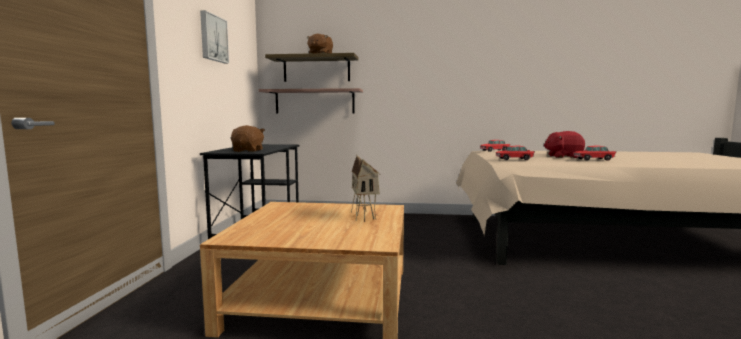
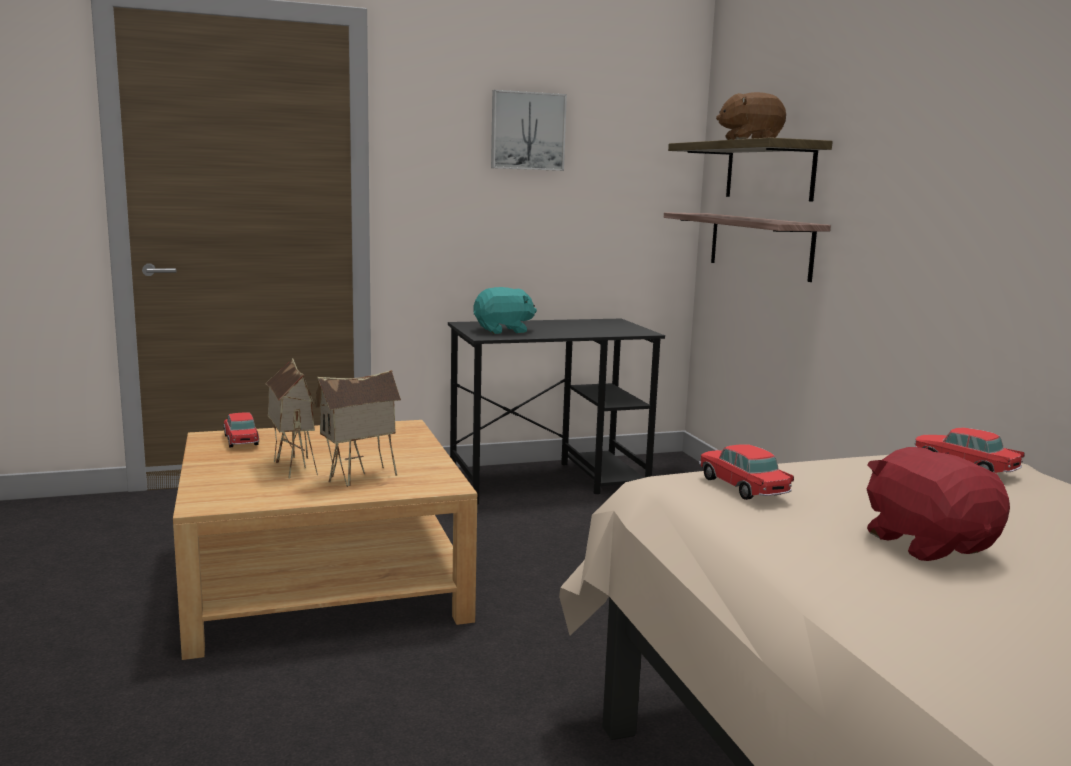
camera: 65 degrees right, 5 degrees up
(248, 150) = (503, 331): brown plush toy -> turquoise plush toy
(327, 225) = (292, 466): none -> toy house
(593, 159) = (906, 583): toy car -> toy car (241, 440)

